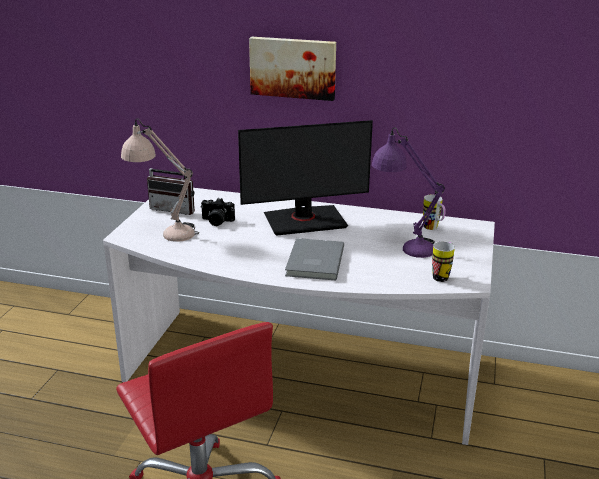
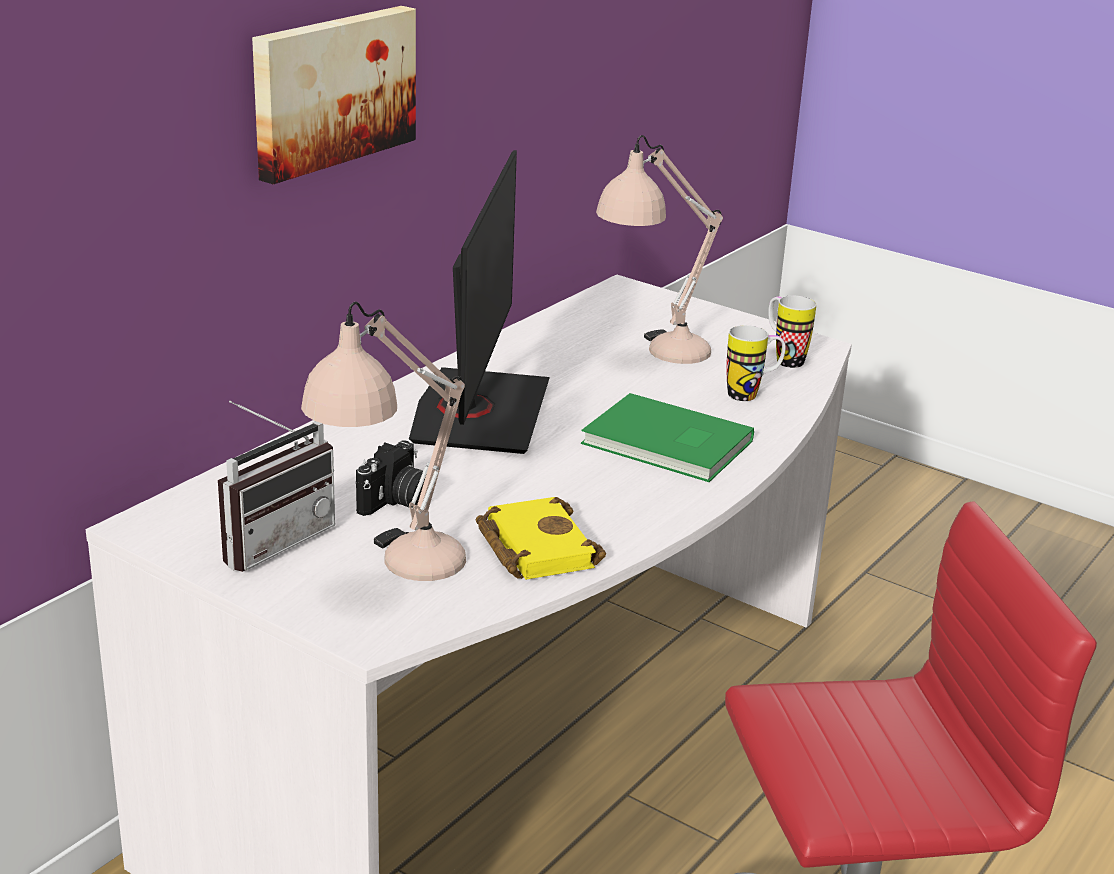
camera: 70 degrees left, 0 degrees up
(200, 250) = (533, 547): none -> yellow book
(313, 262) = (667, 444): grey book -> green book
(403, 244) = (651, 357): purple table lamp -> beige table lamp
(433, 229) = (608, 320): mug -> mug (751, 395)

